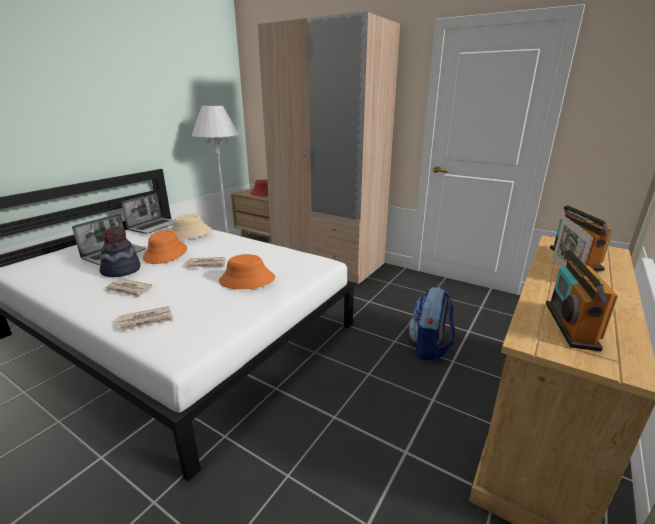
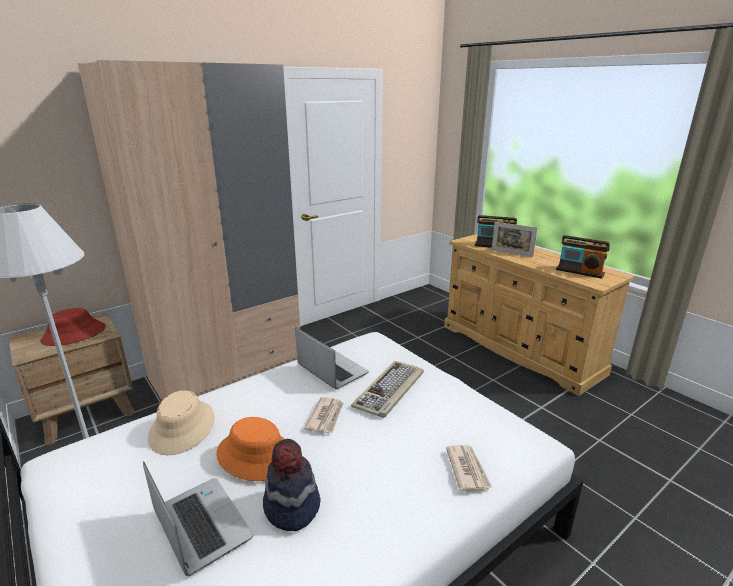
camera: 70 degrees left, 0 degrees up
(129, 289) = (371, 492): newspaper -> none
(154, 226) = (83, 473): laptop -> laptop (331, 369)
(247, 280) = (390, 391): orange hat -> keyboard
(429, 348) = (432, 361): backpack -> none

